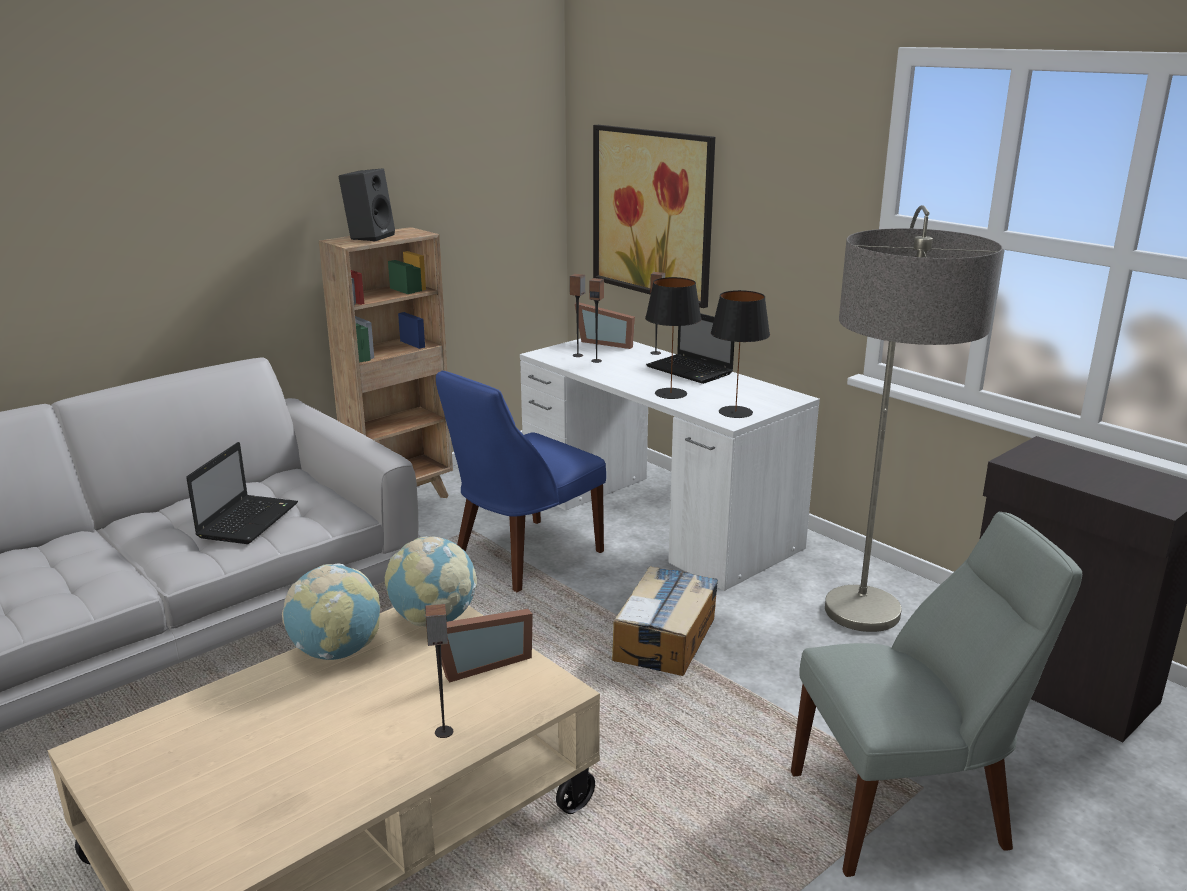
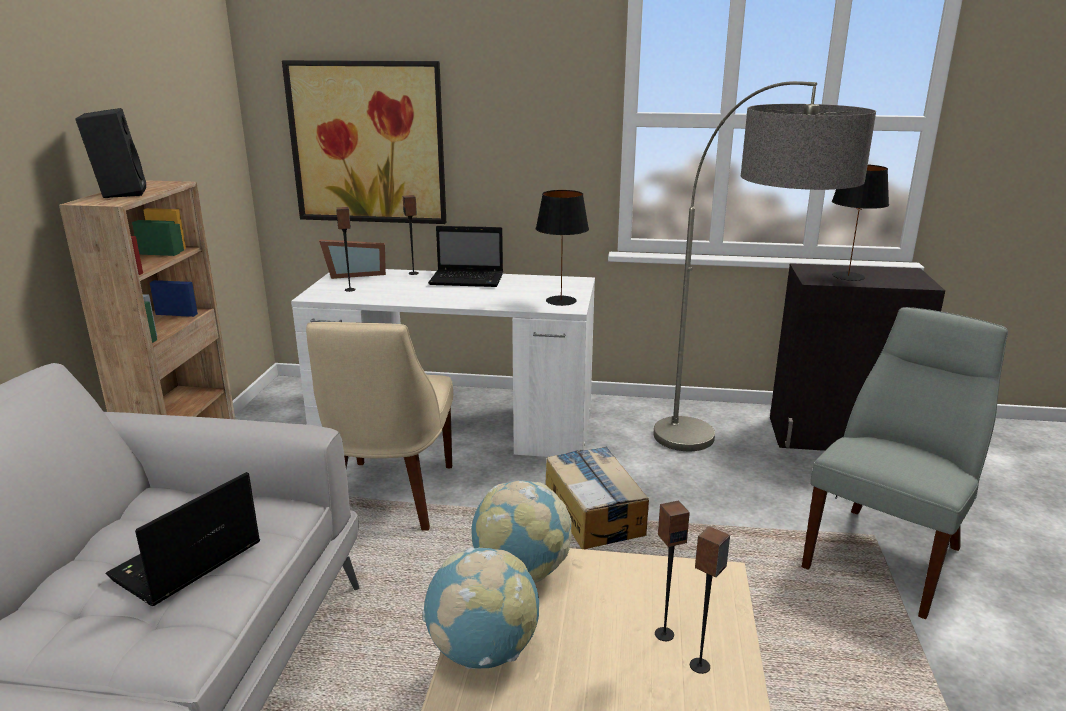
camera: 40 degrees left, 0 degrees up
(248, 520) = (184, 563): laptop -> laptop turned 120 degrees counterclockwise
(480, 663) = (625, 589): picture frame -> none
(522, 557) = (390, 498): blue chair -> beige chair
(596, 361) = (375, 290): speaker -> speaker (664, 634)
(670, 393) = (487, 300): black table lamp -> black table lamp (847, 276)

